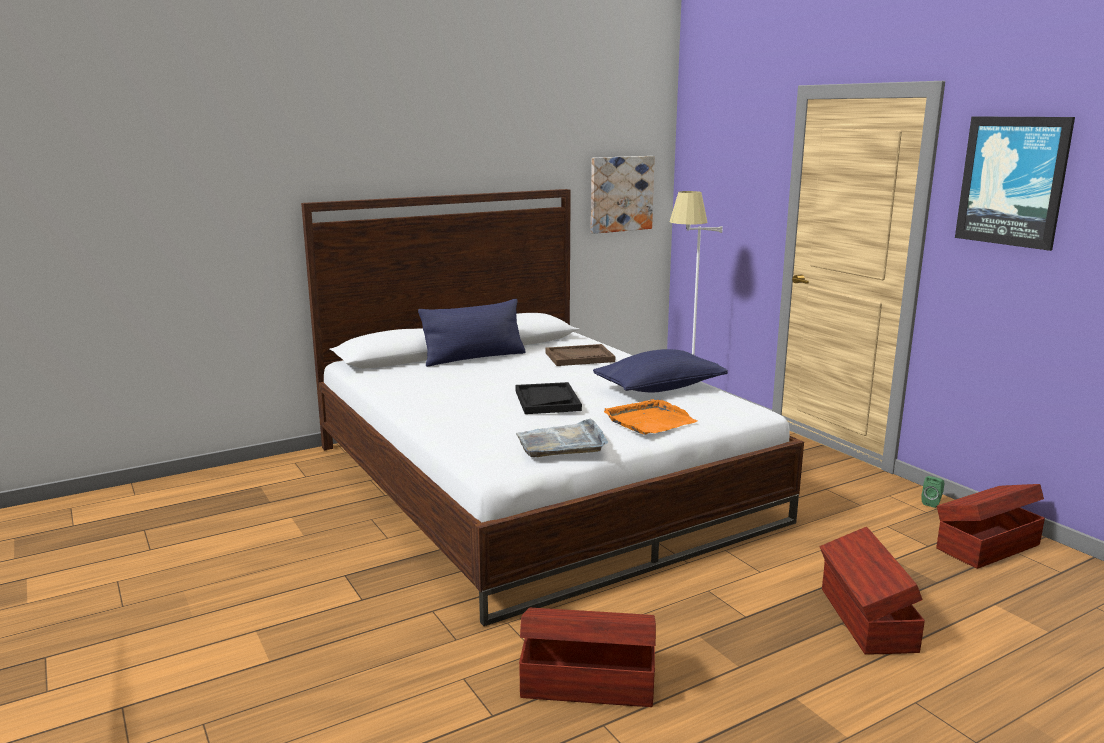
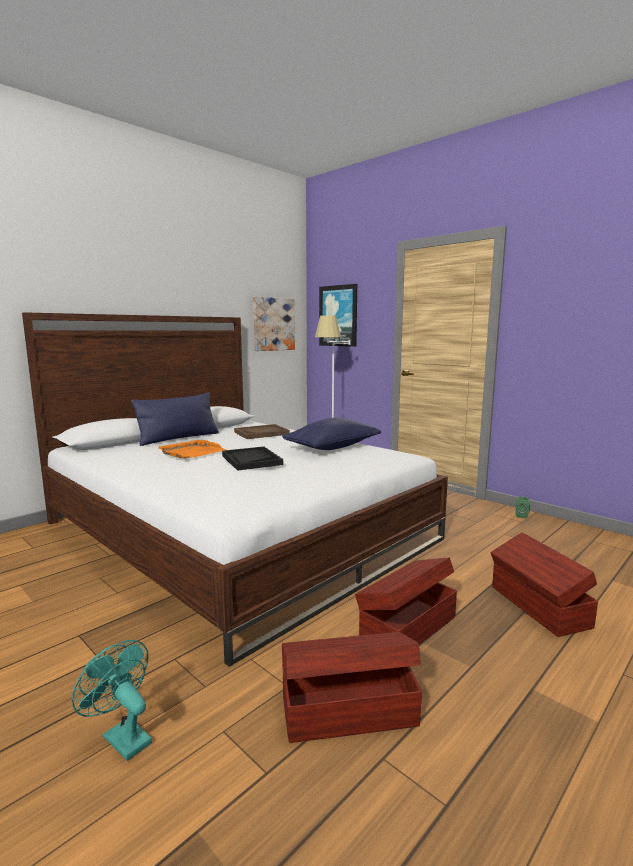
camera: 15 degrees left, 5 degrees down
(374, 667) = (122, 737): none -> turquoise fan
(562, 443) = (279, 488): grey tray -> none
(649, 421) = (339, 468): orange tray -> orange tray (192, 452)
(985, 546) = (574, 540): brown storage box -> brown storage box (406, 627)
(1012, 181) = (562, 287): picture -> picture (338, 316)

